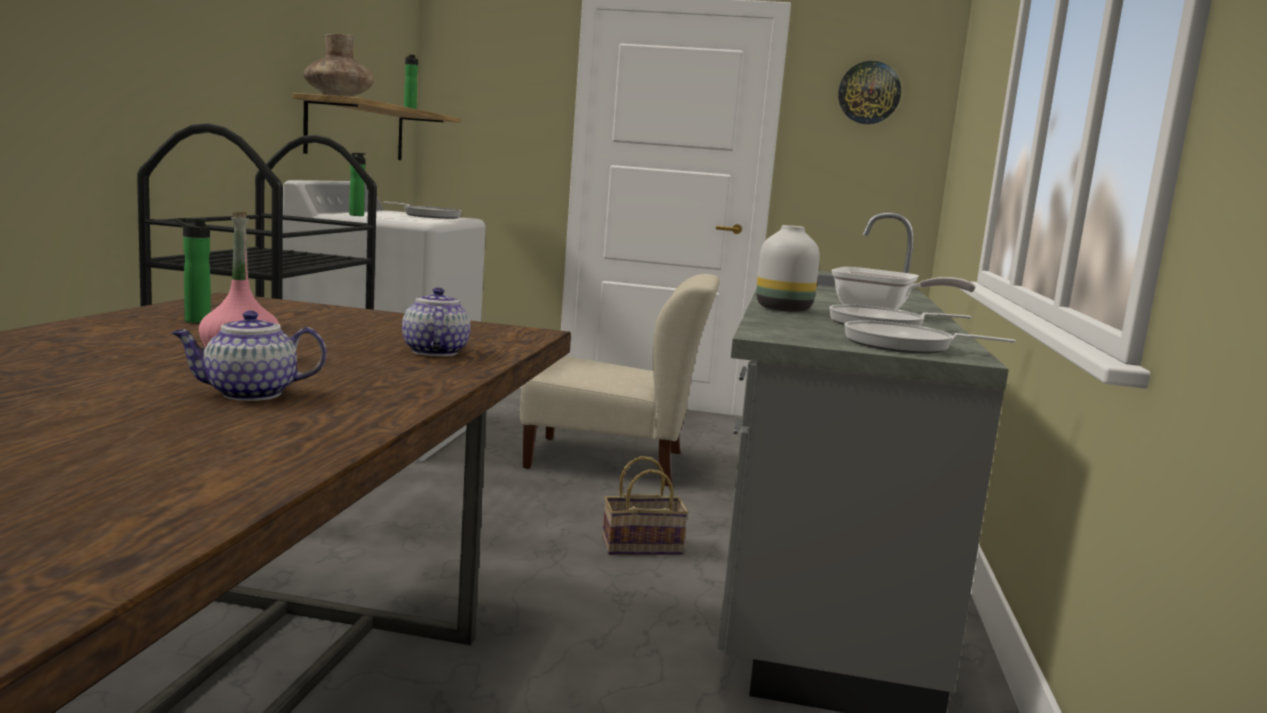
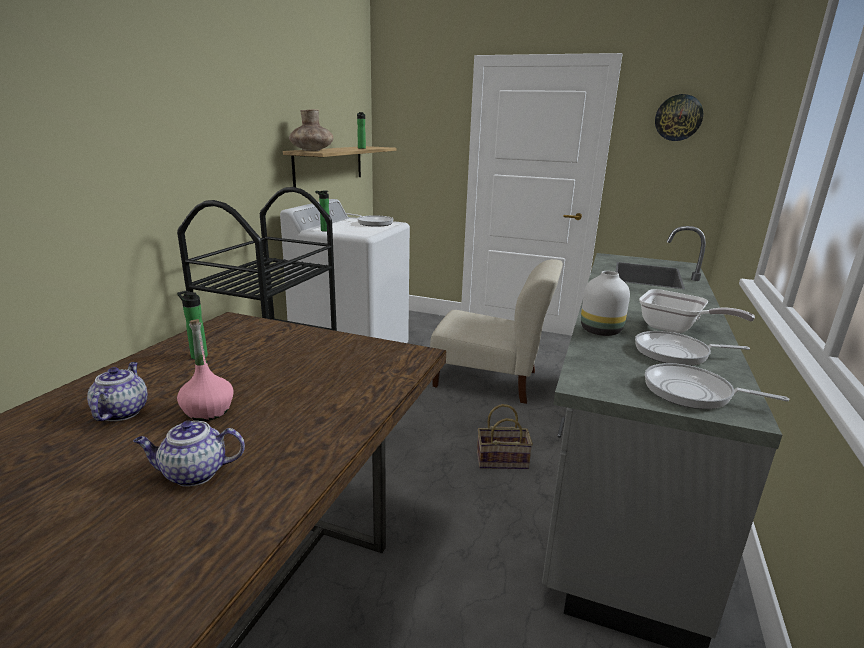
camera: 10 degrees right, 10 degrees up
(434, 351) = (342, 392): teapot -> teapot (122, 412)

